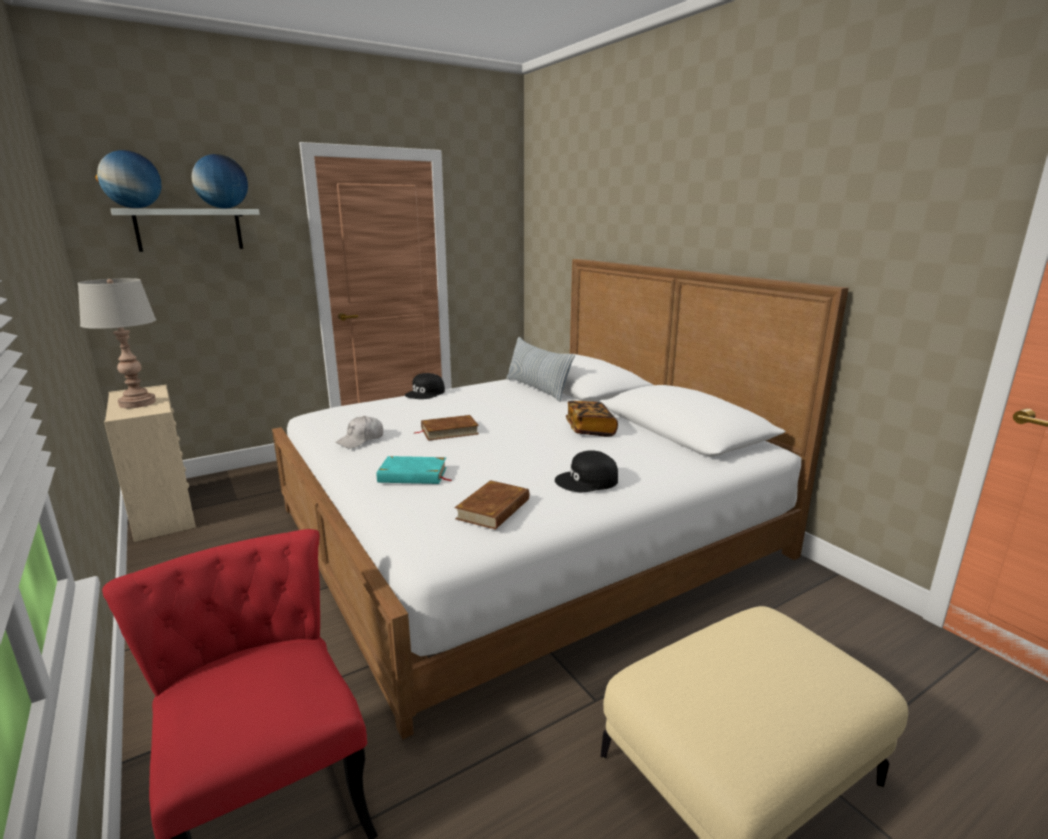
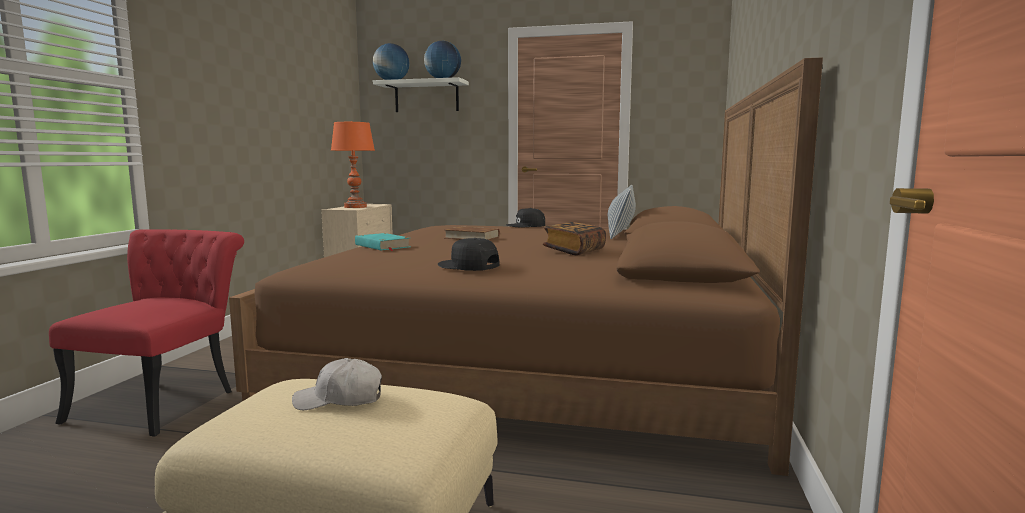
camera: 45 degrees right, 10 degrees down
(137, 403) = (355, 207): grey table lamp -> orange table lamp
(360, 440) = (411, 233): white cap -> white cap (339, 400)
(494, 509) = (368, 262): brown book -> none
(523, 530) = (534, 357): white bed -> brown bed

